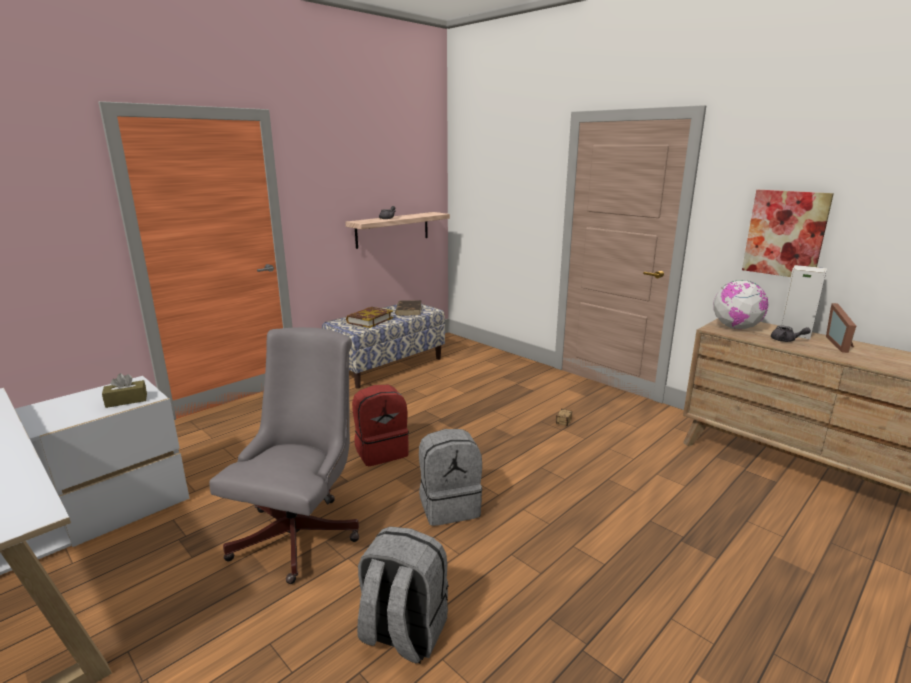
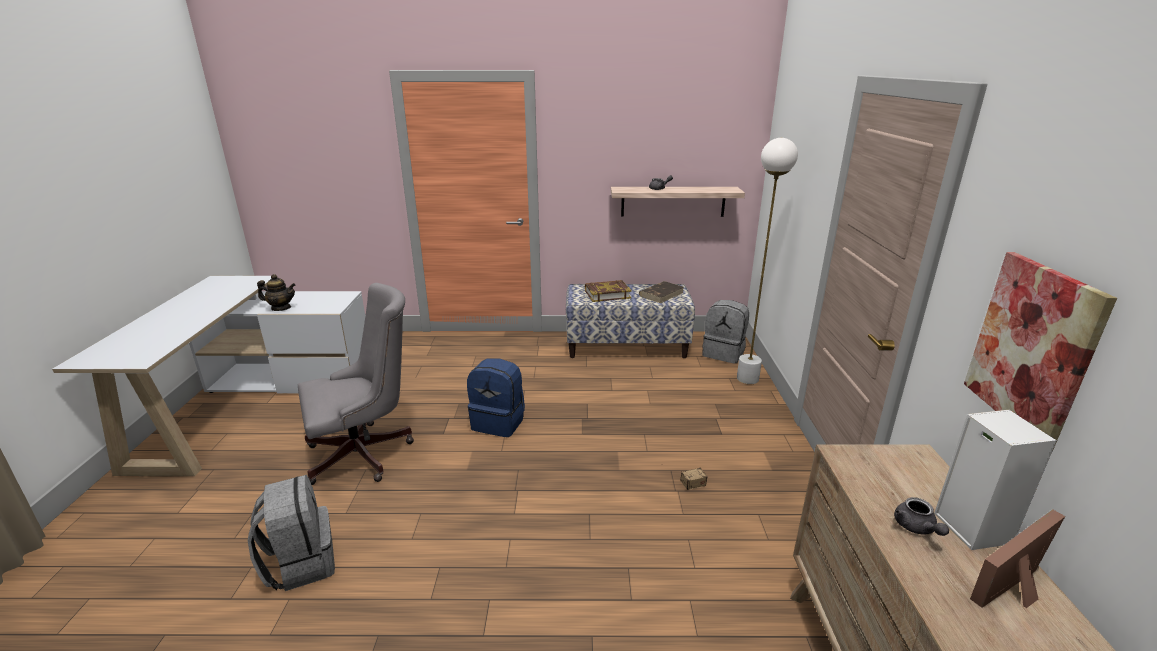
camera: 45 degrees right, 5 degrees up
(65, 420) = (281, 308): none -> teapot
(126, 400) = (322, 307): brown tissue box -> none
(381, 451) = (499, 422): red backpack -> blue backpack
(449, 506) = (467, 497): grey backpack -> grey backpack (724, 353)
(496, 356) = (747, 379): none -> white floor lamp
(736, 328) = (885, 470): globe -> none

